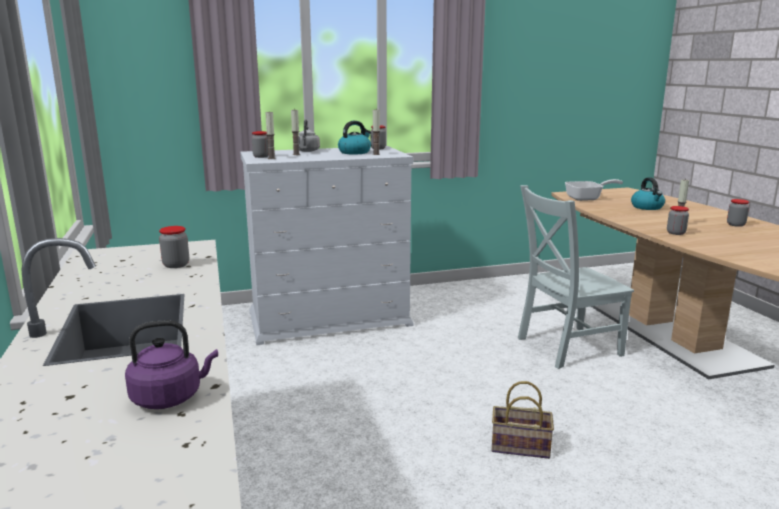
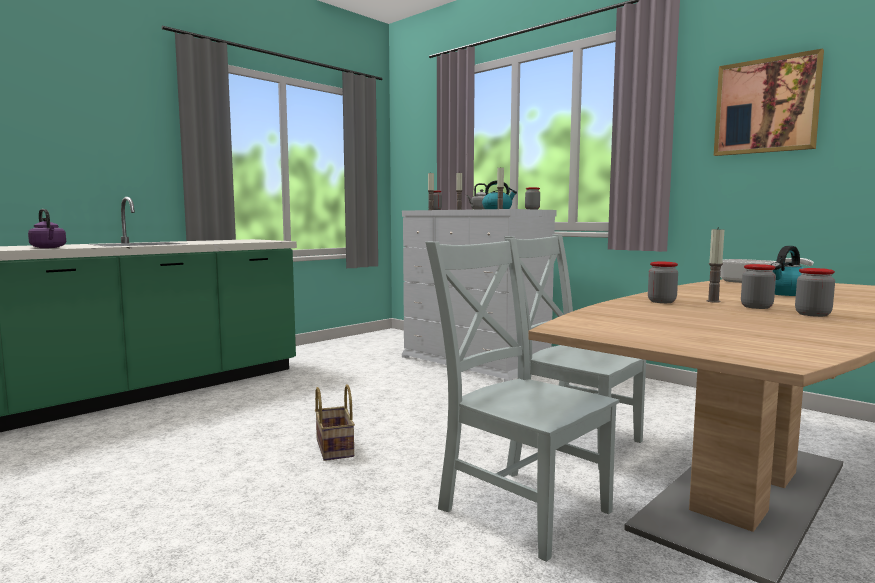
camera: 60 degrees right, 10 degrees down
(176, 265) = (237, 241): jar -> jar (756, 307)
(536, 60) = (766, 106): none -> picture
(670, 399) = (519, 506): none -> grey chair

